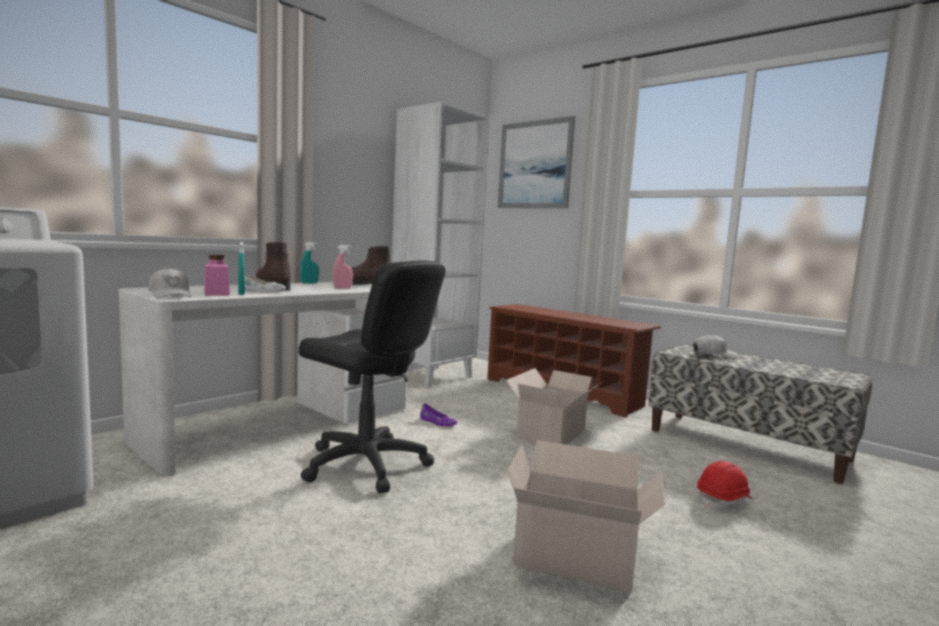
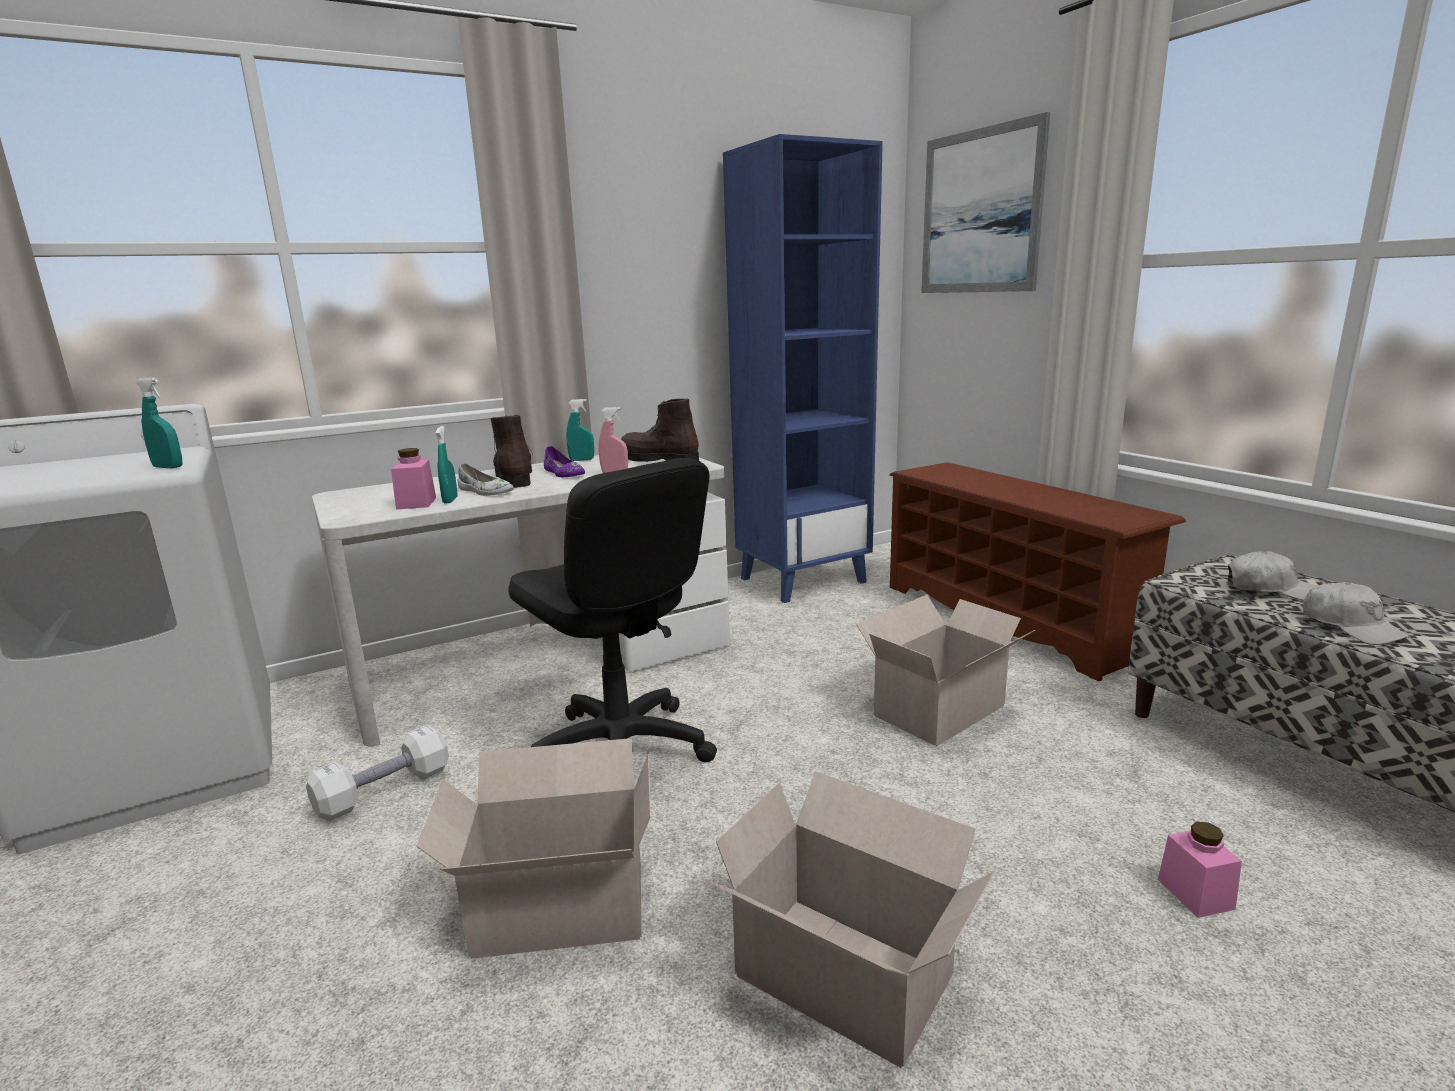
camera: 20 degrees right, 10 degrees up
(46, 242) = (168, 467): none -> turquoise spray bottle
(170, 295) = (353, 511): white cap -> white cap (1351, 627)
(197, 499) = (384, 791): none -> white dumbbell
(373, 547) = (555, 906): none -> cardboard box
(432, 376) = (803, 580): white bookcase -> blue bookcase
(437, 422) = (765, 675): purple shoe -> purple shoe (563, 473)
(723, 500) = (1195, 894): red hard hat -> pink jar

